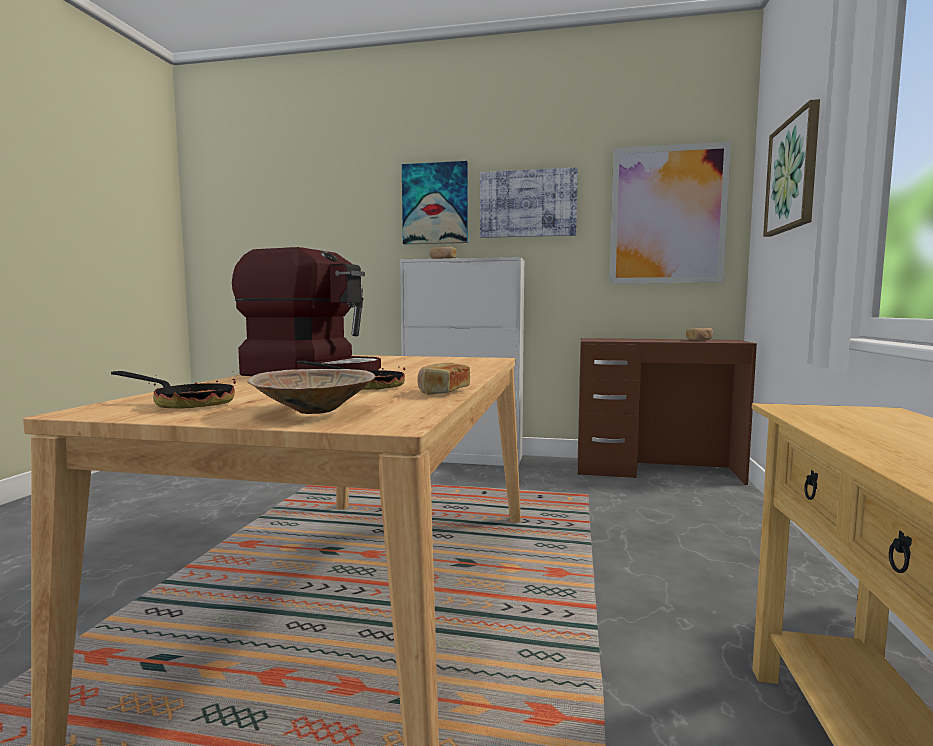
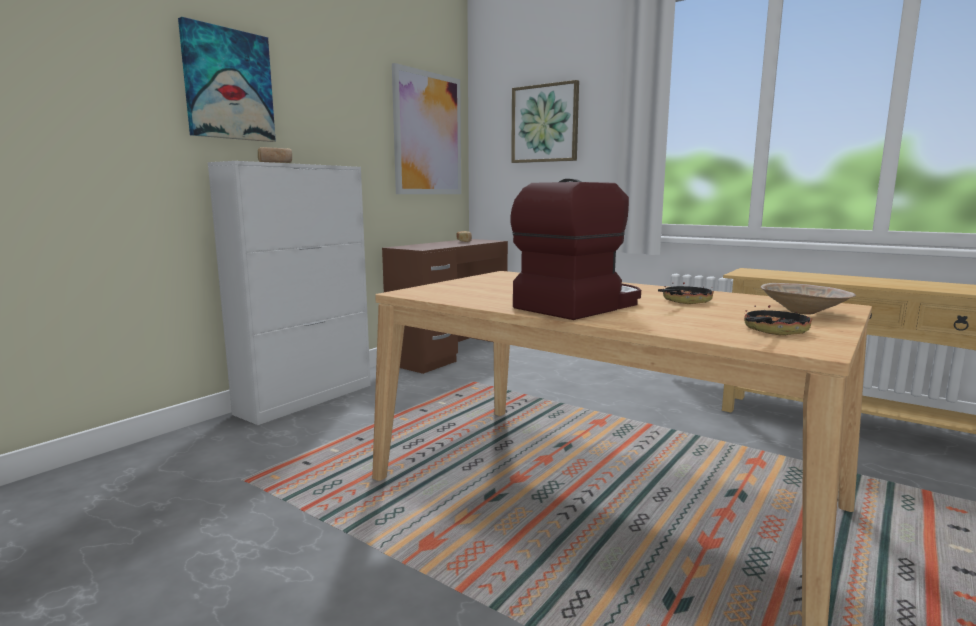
camera: 65 degrees left, 5 degrees up
(442, 392) = (715, 293): bread -> none
(528, 204) = (328, 104): picture -> none

